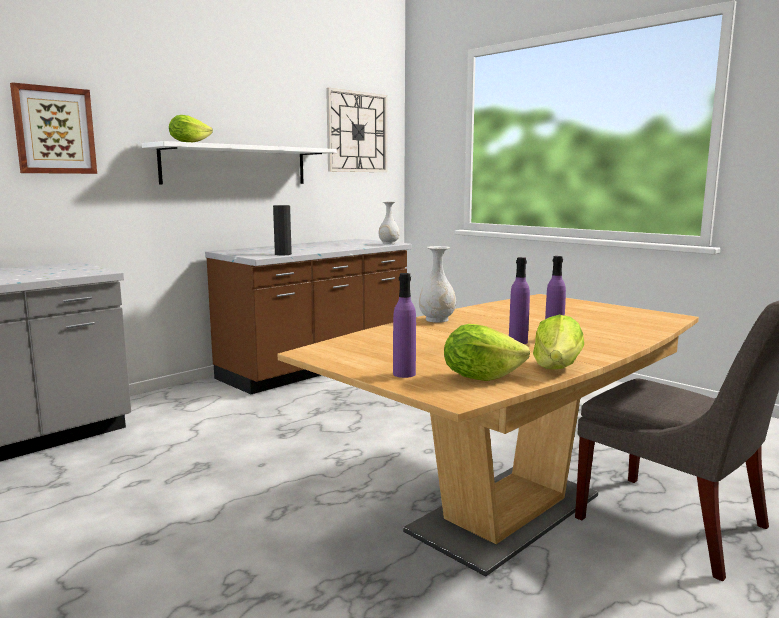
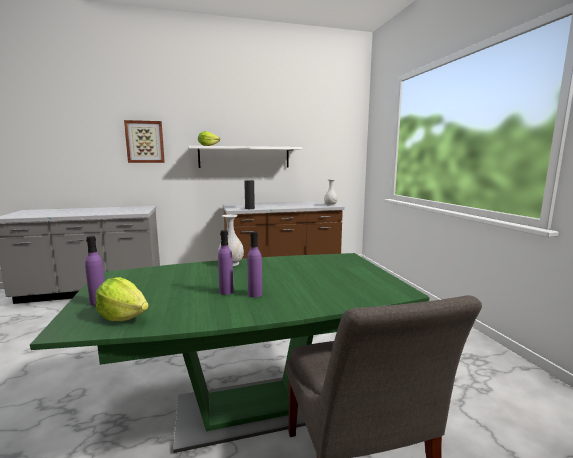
camera: 30 degrees right, 0 degrees up
(357, 132) = (329, 136): wall clock -> none
(505, 513) = (249, 409): brown dining table -> green dining table
(557, 367) = (185, 321): lettuce -> none

